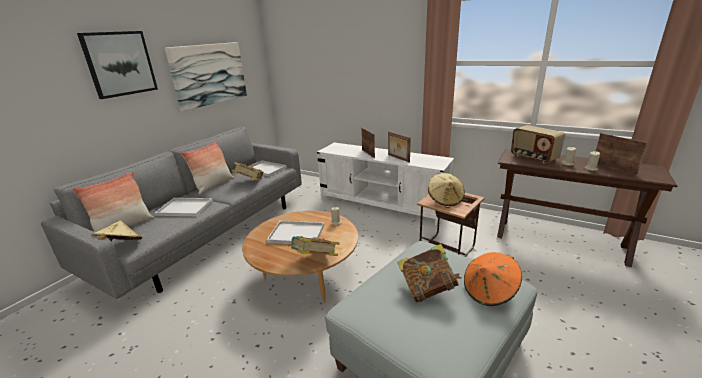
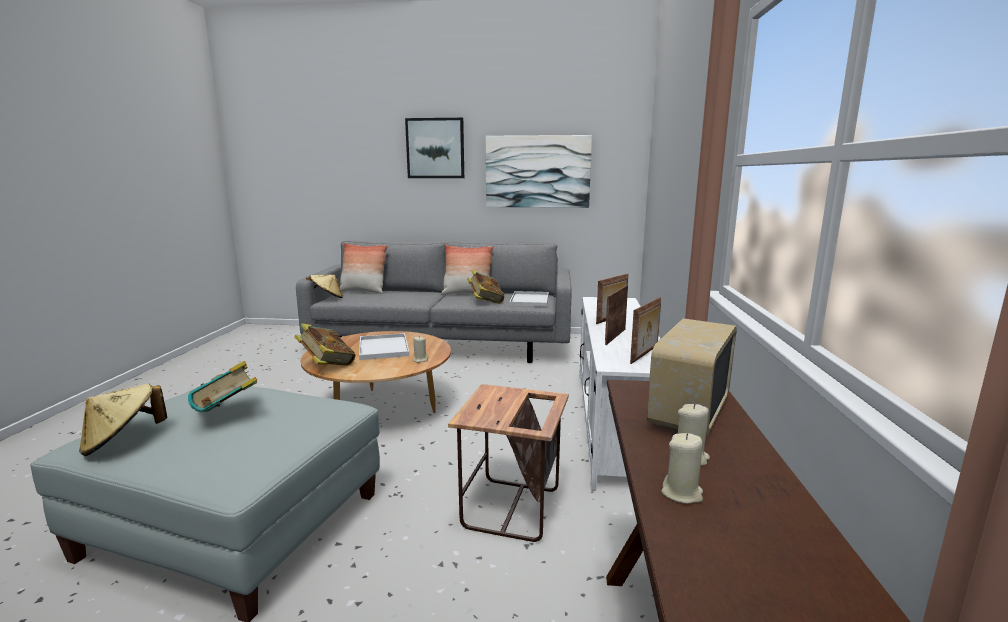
camera: 65 degrees right, 10 degrees down
(183, 208) = (405, 296): white tray -> none
(445, 199) = (509, 402): beige hat -> beige hat (123, 441)
(489, 292) = (213, 457): orange hat -> none
(614, 168) = (738, 543): picture frame -> picture frame (645, 354)

